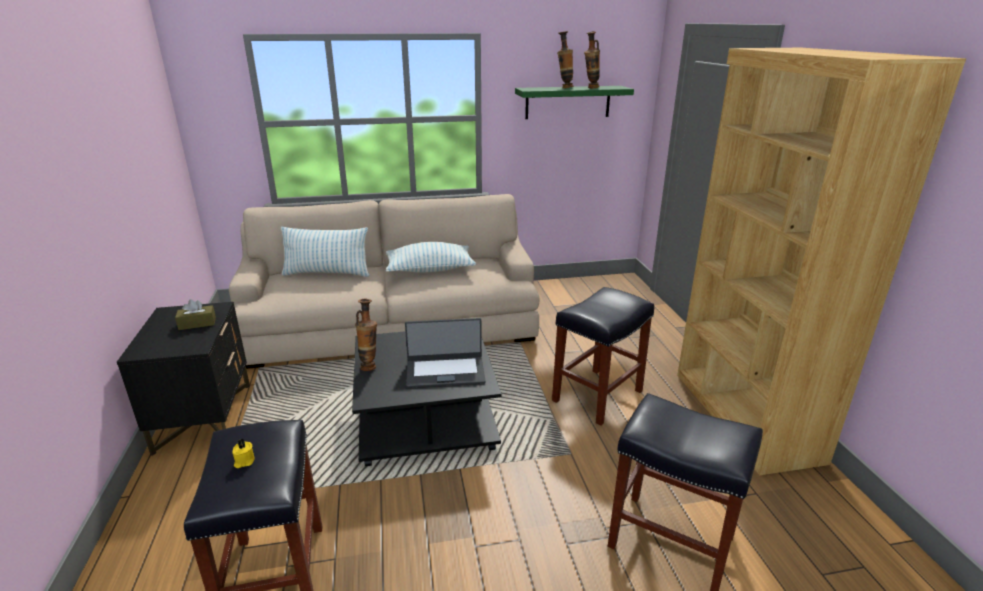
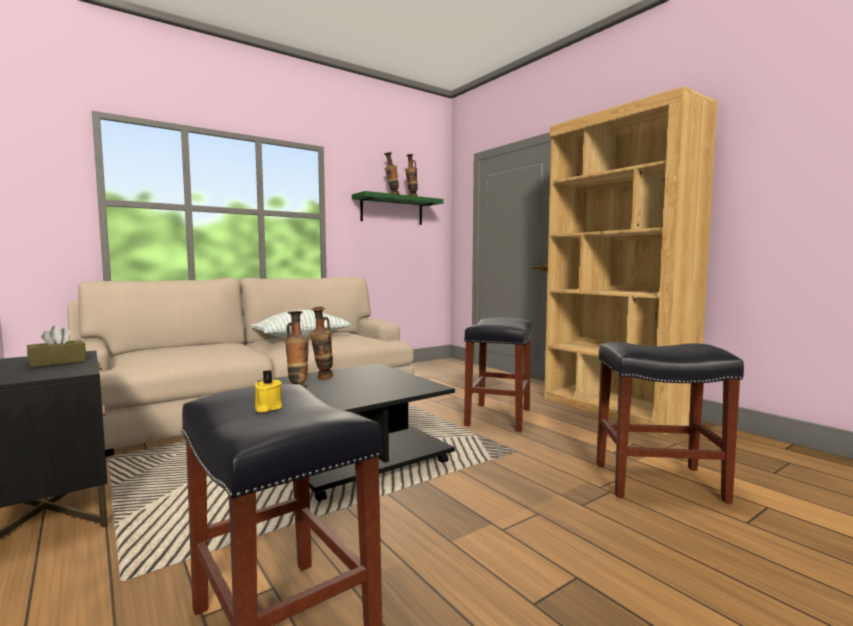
camera: 25 degrees left, 20 degrees down
(327, 273) = (188, 347): pillow -> none
(404, 346) = (322, 379): none -> vase
(445, 371) = (384, 385): laptop -> none

